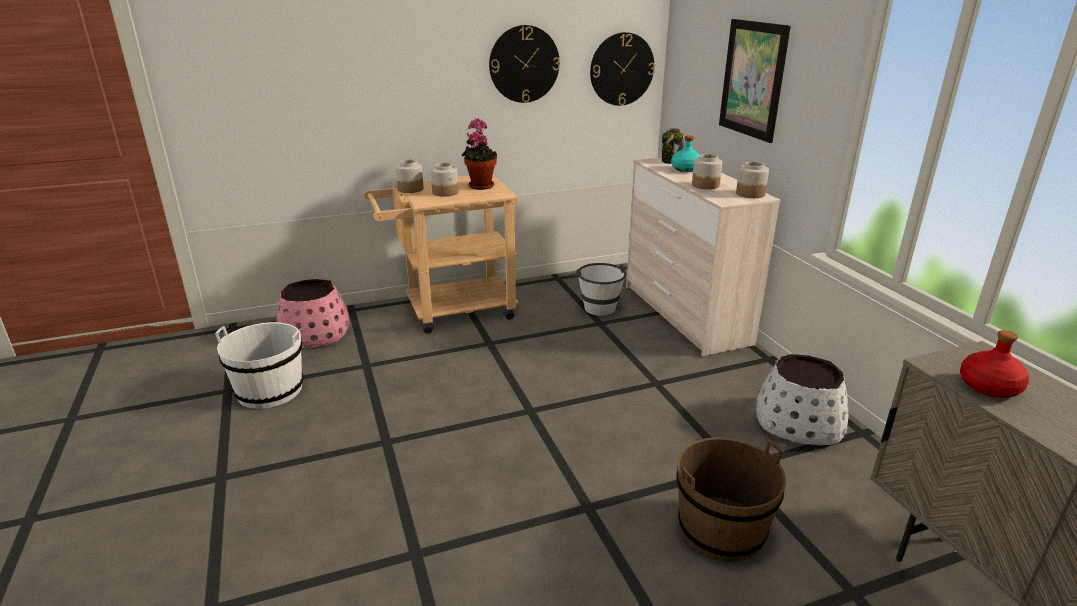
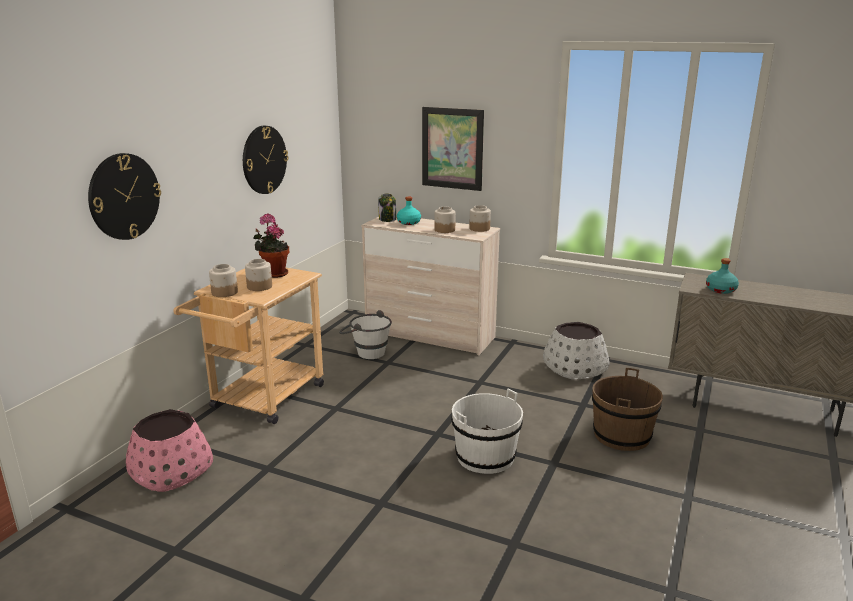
camera: 45 degrees left, 5 degrees down
(270, 390) = (217, 528): white bucket -> white bucket (485, 457)
(621, 69) = (319, 153): wall clock -> wall clock (124, 196)
(989, 387) = (721, 290): red bottle -> turquoise bottle

